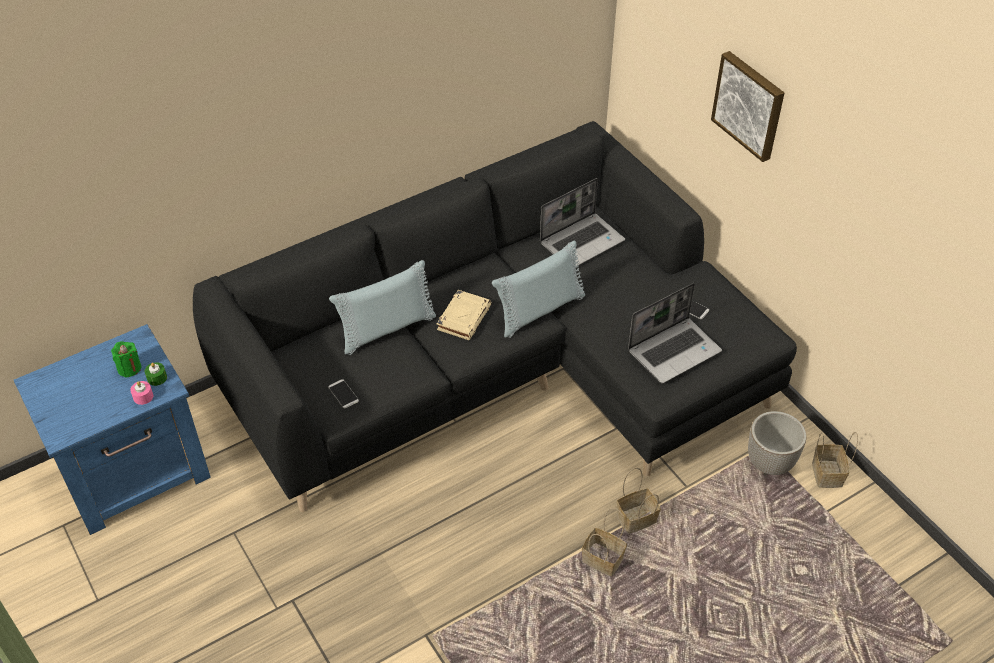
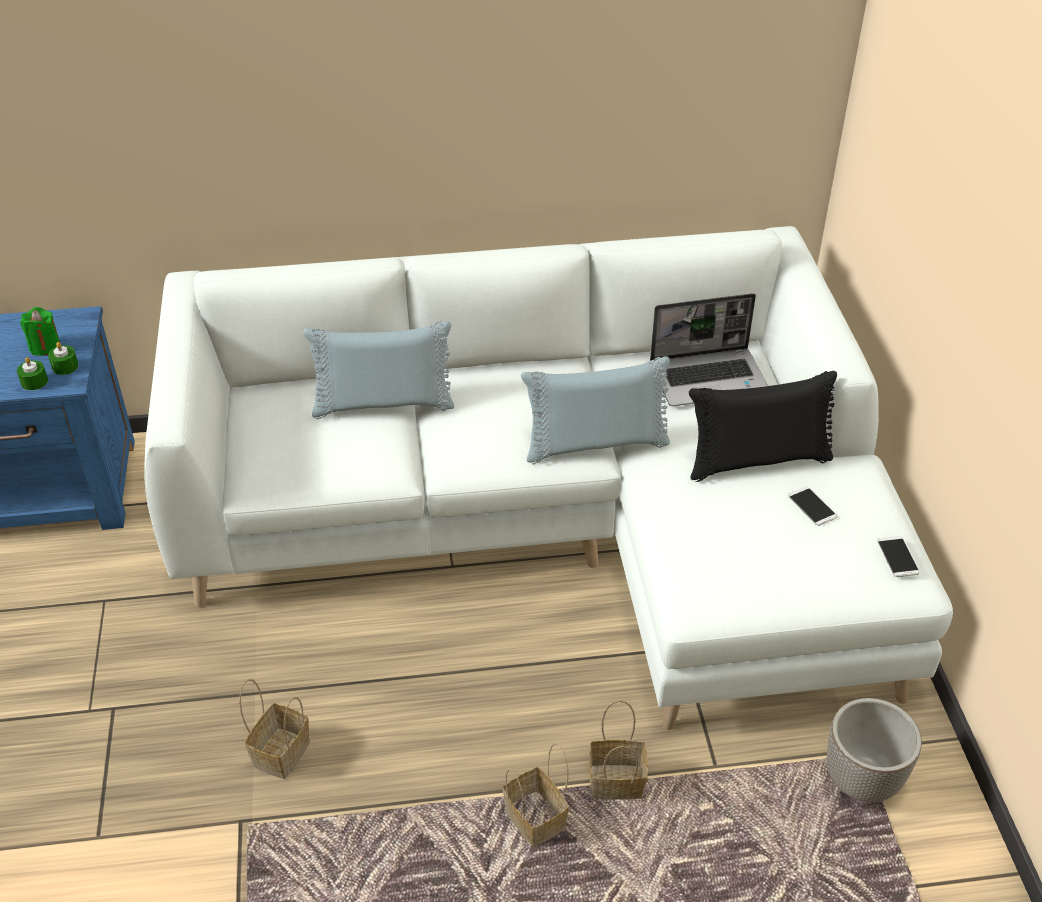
camera: 25 degrees right, 5 degrees down
(143, 396) = (34, 381): pink candle -> green candle
(343, 394) = (277, 462): phone -> phone (897, 557)
(464, 317) = (488, 420): beige book -> none
(504, 366) = (557, 520): black sofa -> white sofa
(643, 288) = (757, 460): none -> black pillow
(674, 350) = (752, 554): laptop -> none
(749, 105) = (968, 210): picture -> none
(826, 473) = (944, 829): basket -> basket (281, 751)

